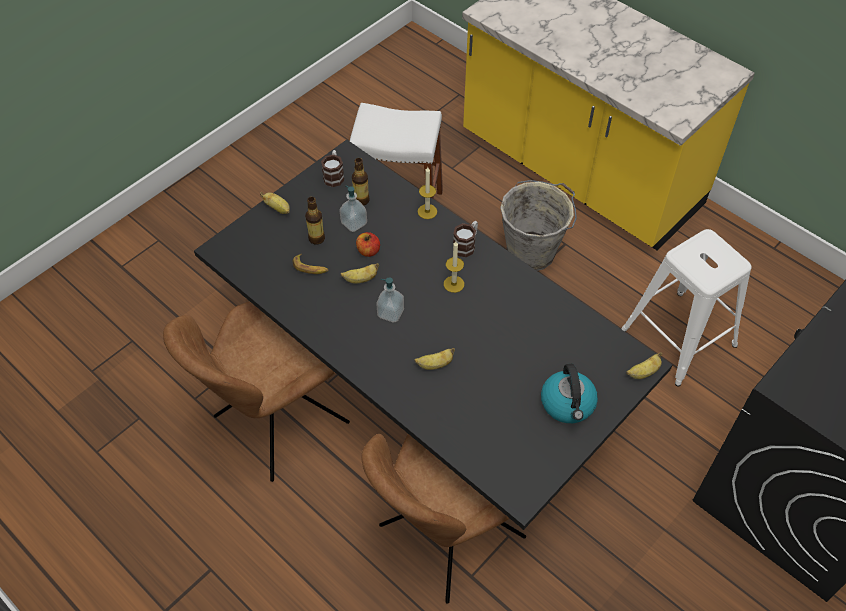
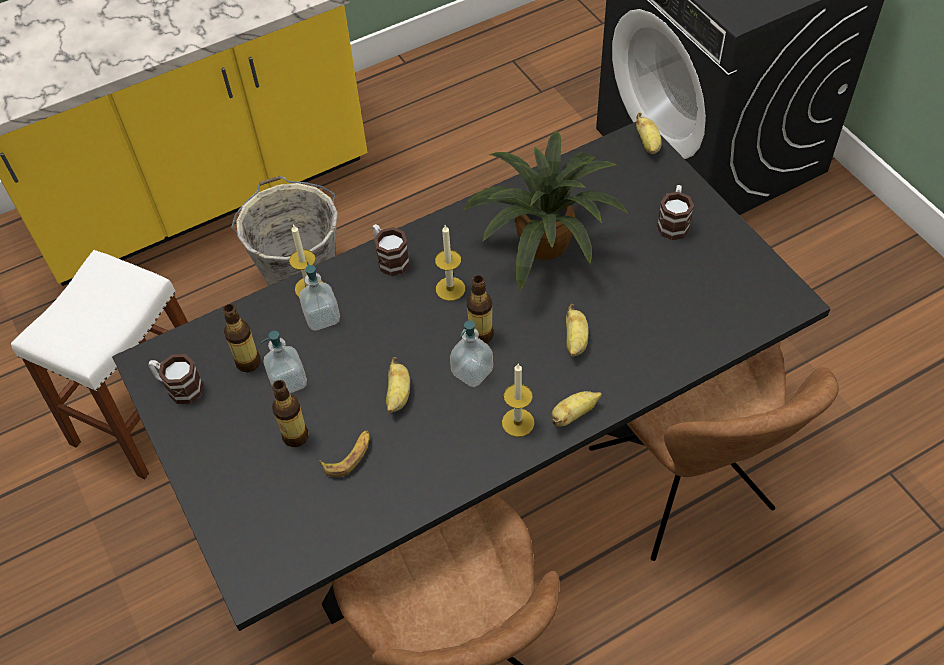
camera: 70 degrees left, 0 degrees up
(278, 209) = (208, 479): banana -> banana (573, 414)
(359, 347) = (518, 422): none -> candle
(368, 251) = (349, 374): apple -> none
(406, 224) = (322, 317): none -> soap dispenser
(421, 310) = (480, 335): none -> bottle
(512, 329) = (545, 246): none -> potted plant
(568, 404) = (673, 222): kettle -> mug
(680, 337) = (489, 178): white stool -> none

